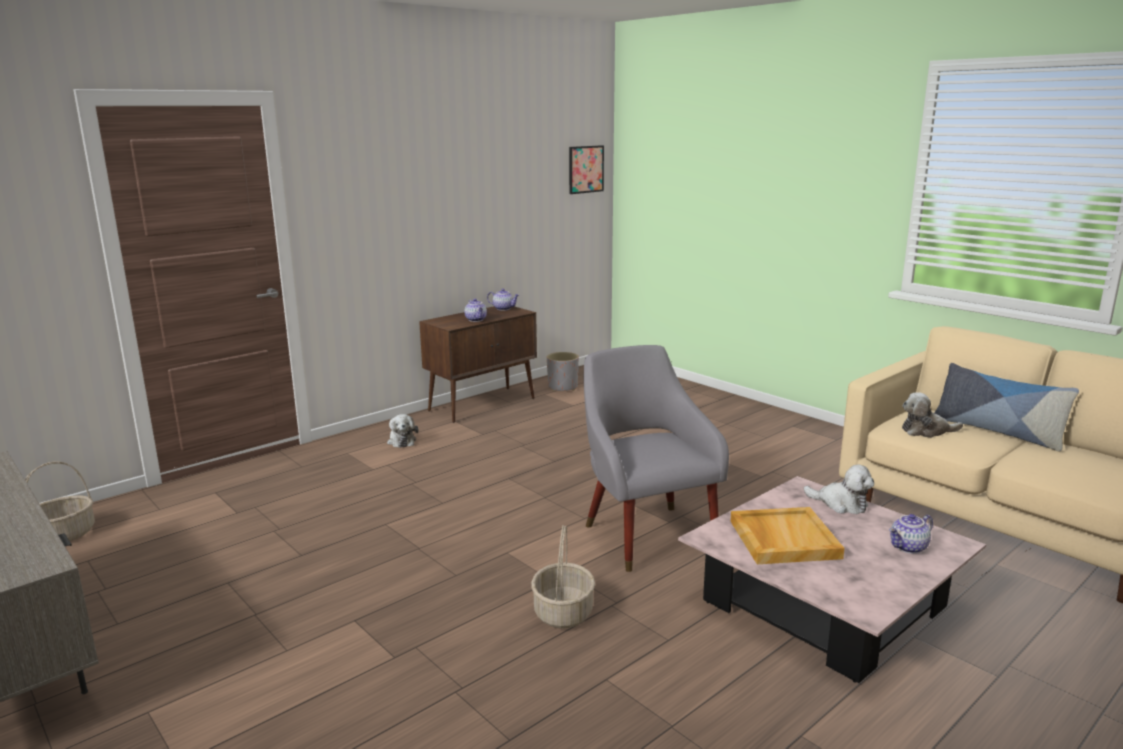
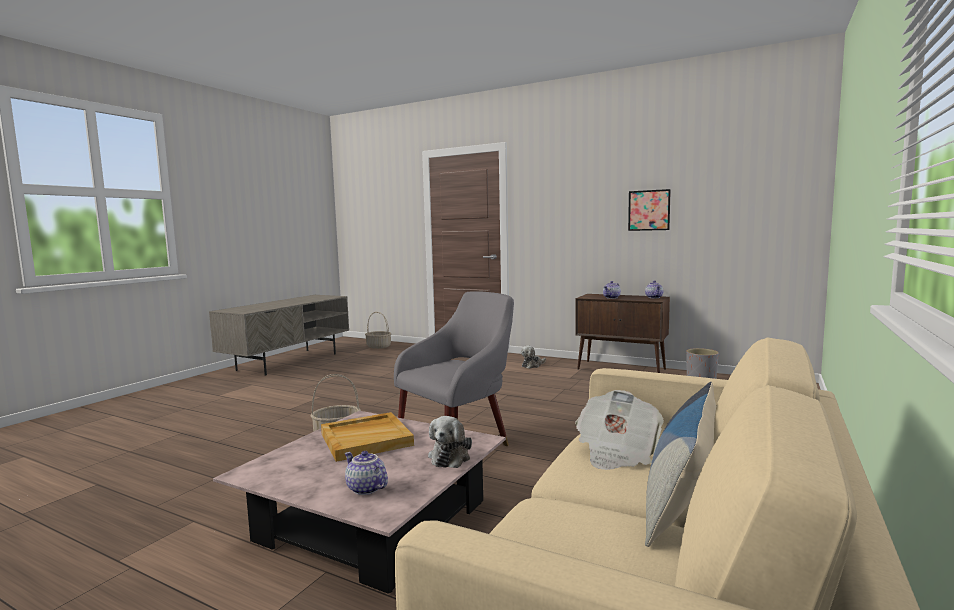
camera: 70 degrees right, 10 degrees down
(586, 169) = (786, 184): picture -> picture (649, 210)
(926, 431) = (616, 452): plush toy -> newspaper

